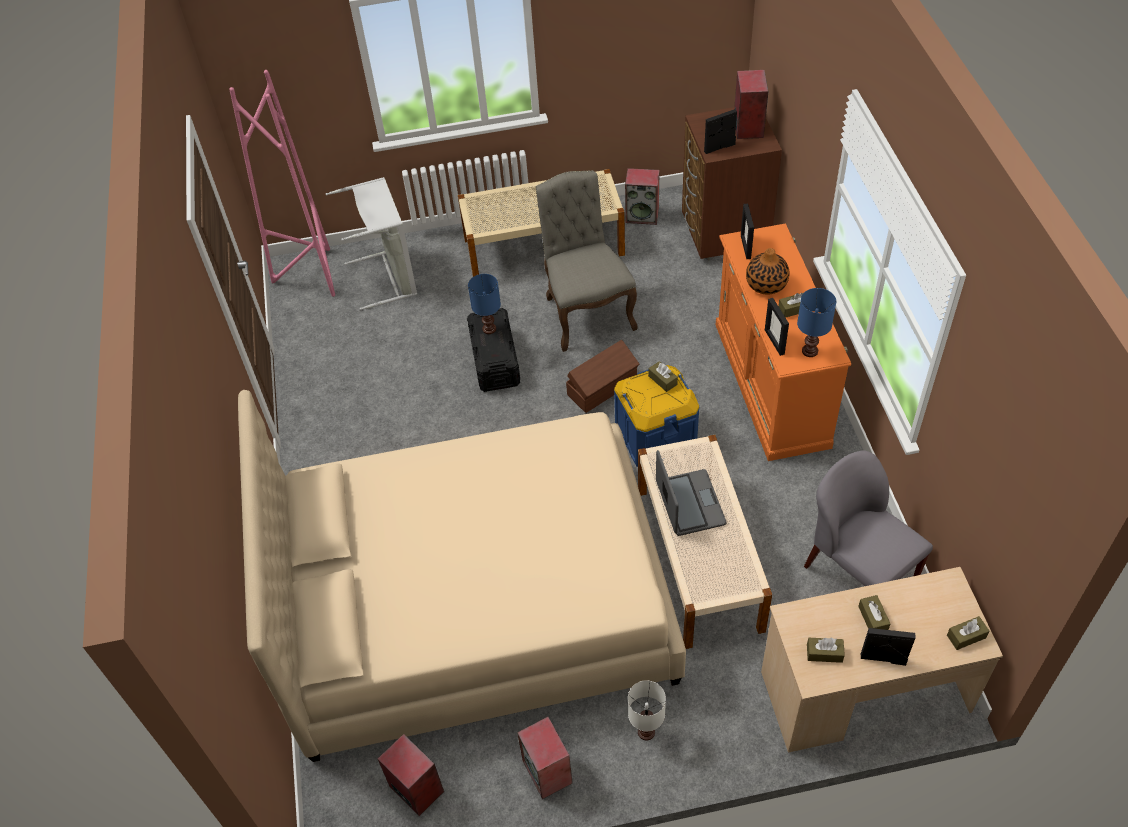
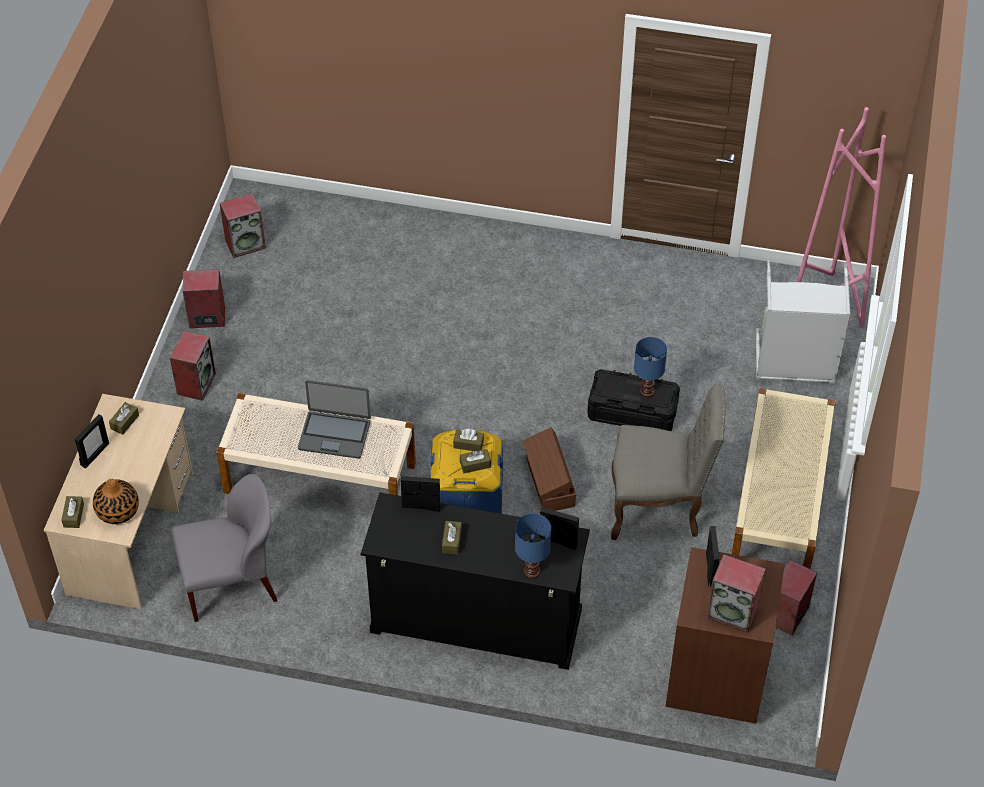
camera: 110 degrees right, 0 degrees up
(476, 602) = (373, 319): beige bed -> none
(645, 732) = (196, 383): white table lamp -> speaker
(766, 284) = (497, 534): vase -> vase (118, 511)
(771, 384) = (475, 621): orange cabinet -> black cabinet
(810, 350) = (394, 528): blue table lamp -> blue table lamp (532, 572)
(873, 618) = (129, 465): brown tissue box -> brown tissue box (468, 444)

